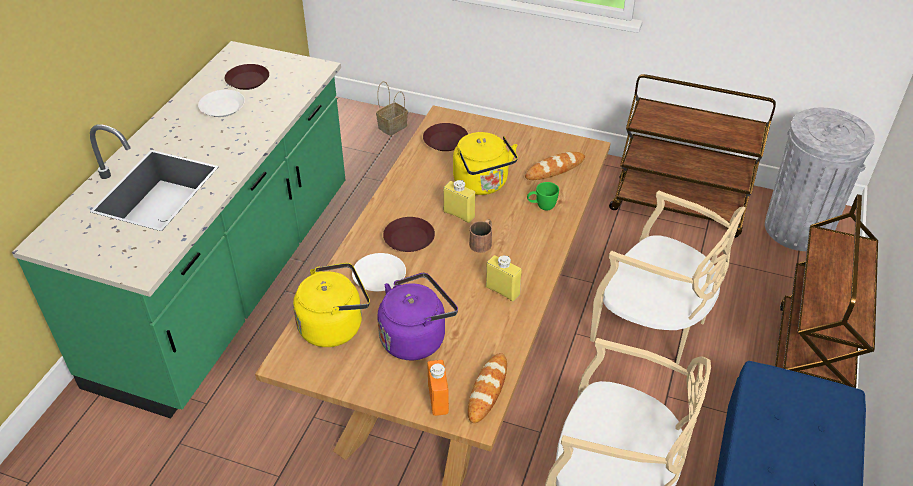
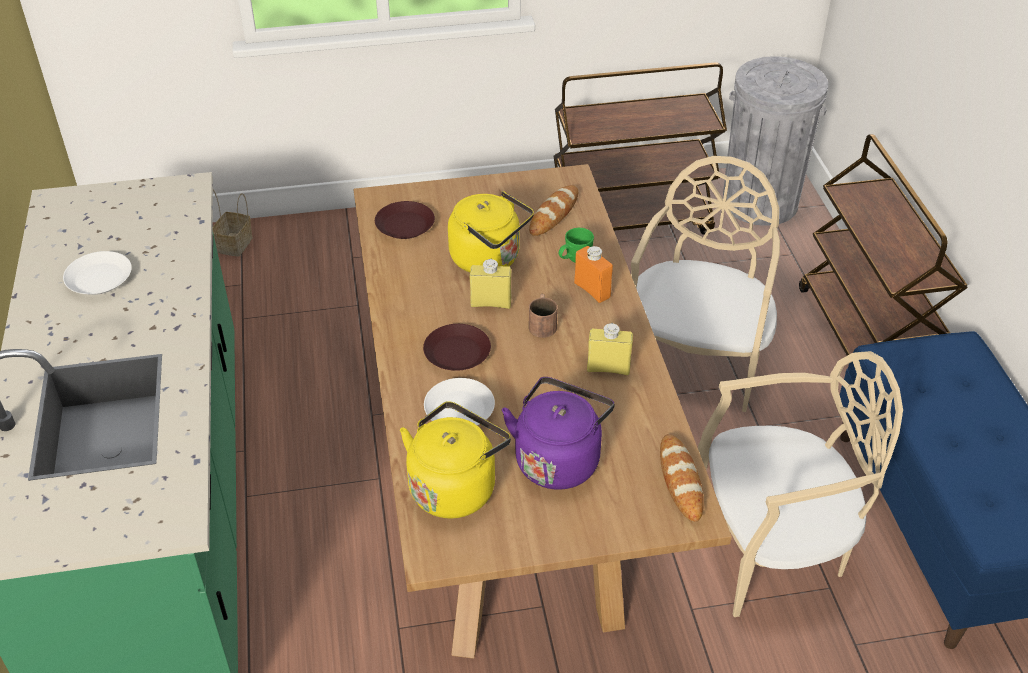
camera: 30 degrees left, 0 degrees up
(248, 80) = (105, 233): brown plate -> none
(438, 400) = (638, 515): orange bottle -> orange bottle (592, 290)
(653, 326) = (694, 360): beige chair -> beige chair turned 75 degrees counterclockwise

